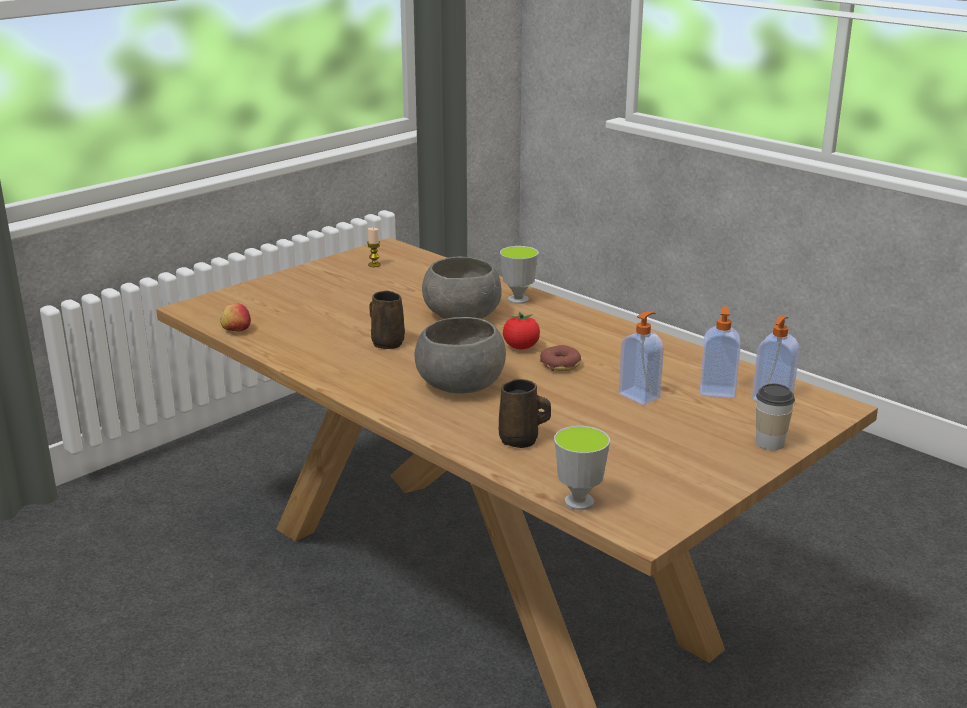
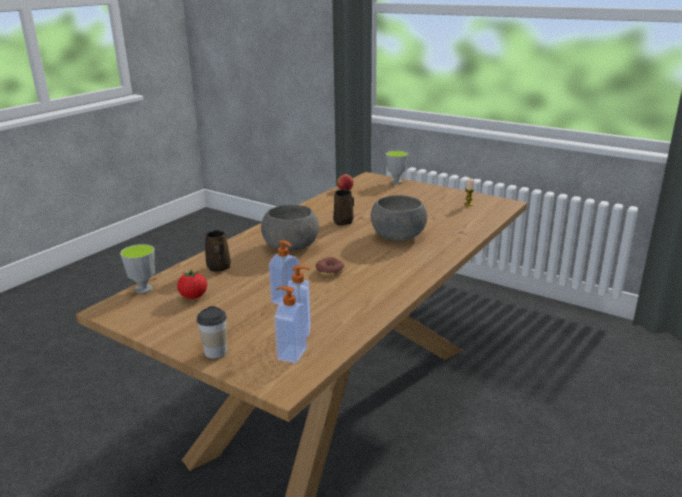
camera: 80 degrees right, 0 degrees up
(518, 300) = (438, 249): cup -> cup (396, 181)
(521, 347) = (353, 257): tomato -> tomato (193, 296)

